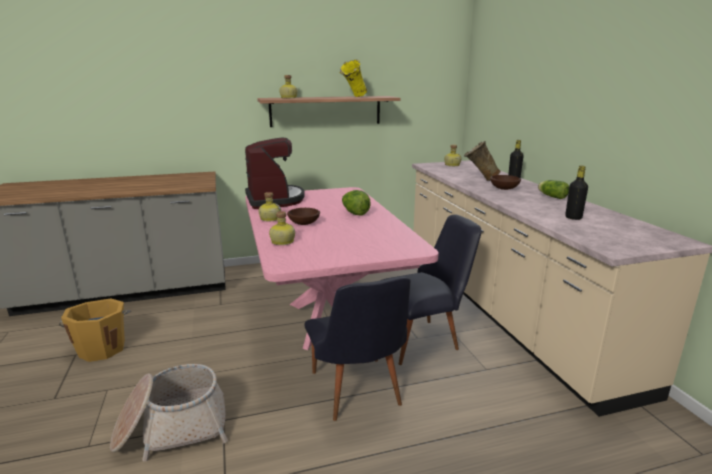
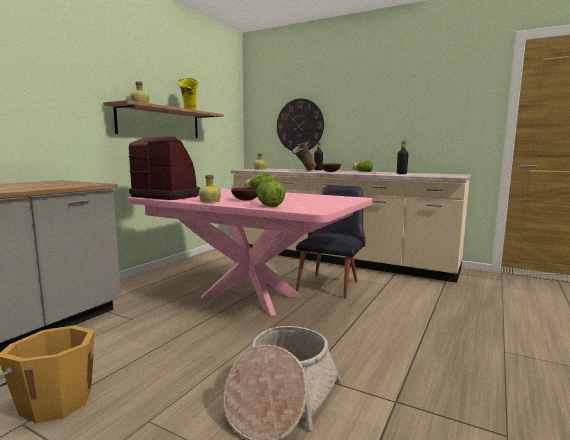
camera: 45 degrees left, 10 degrees down
(281, 242) = (269, 206): bottle -> lettuce
(357, 394) = (355, 320): black chair -> none
(512, 110) = (300, 125): none -> wall clock

